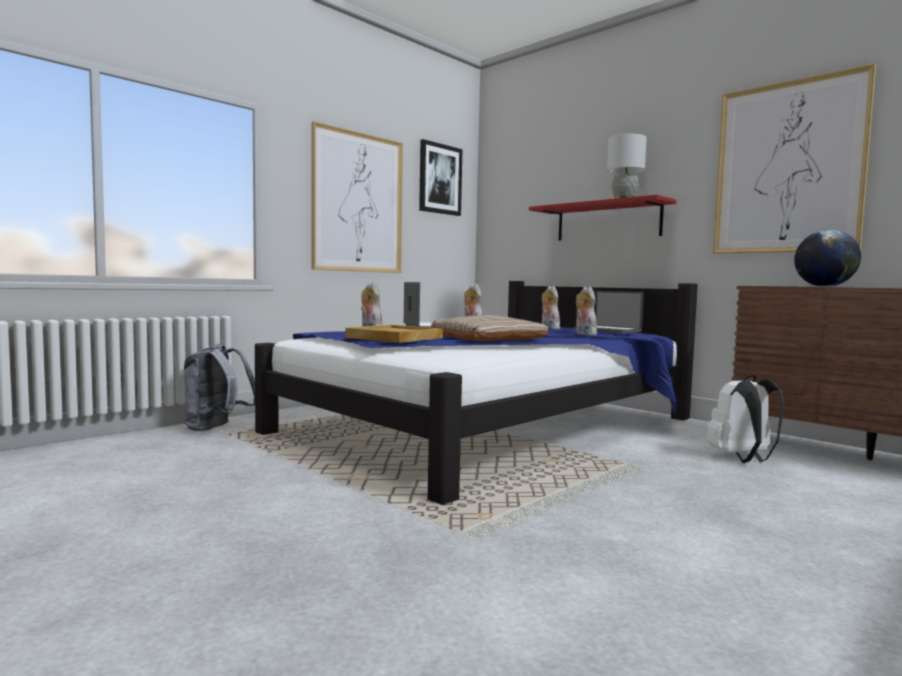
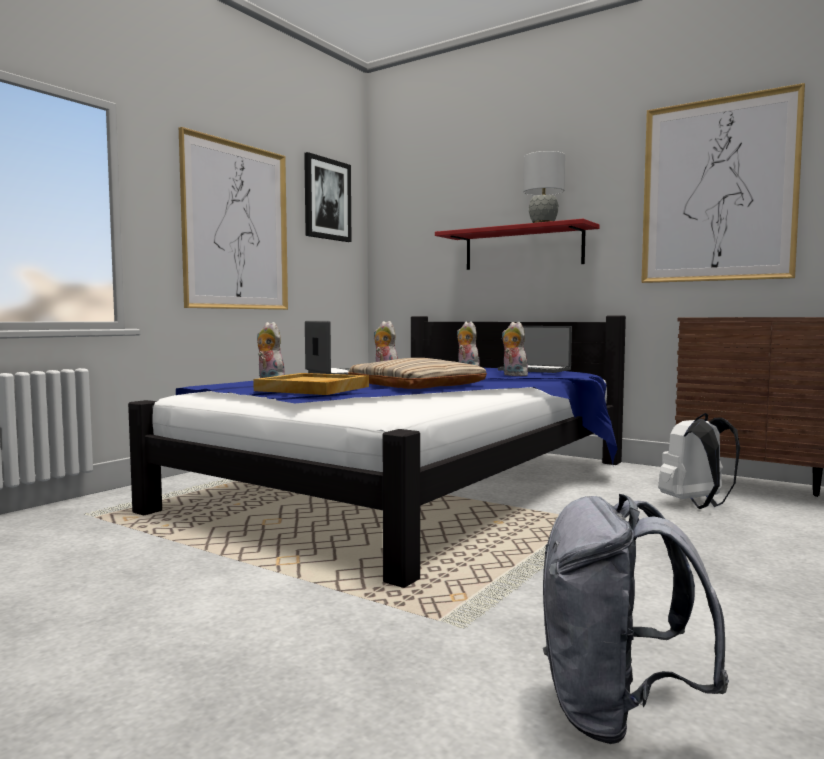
camera: 10 degrees left, 0 degrees up
(216, 428) = (79, 511): grey backpack -> grey backpack (615, 713)
(824, 286) = (766, 316): globe -> none

